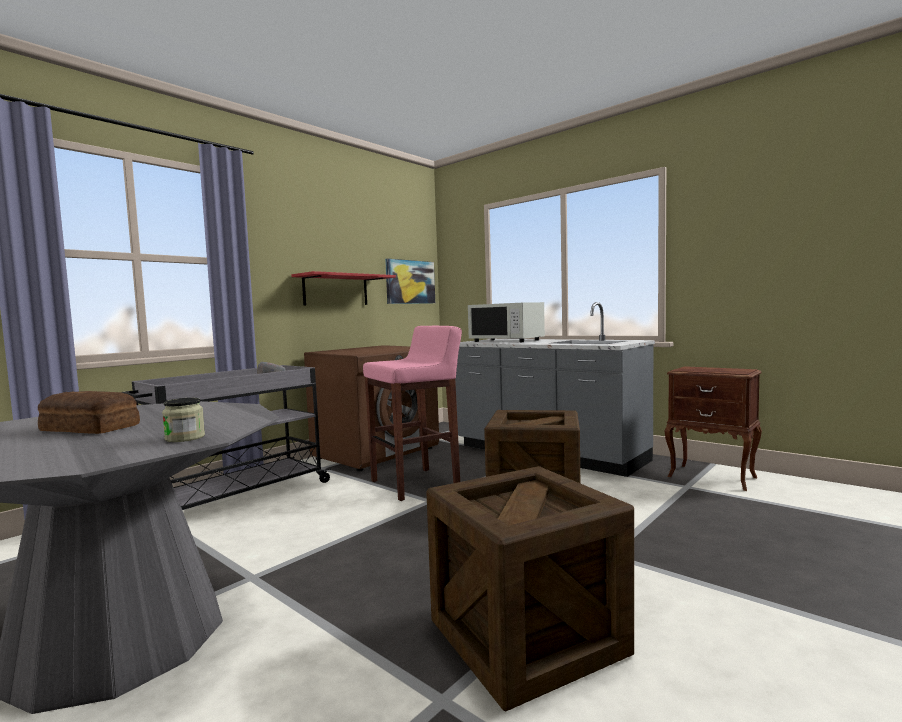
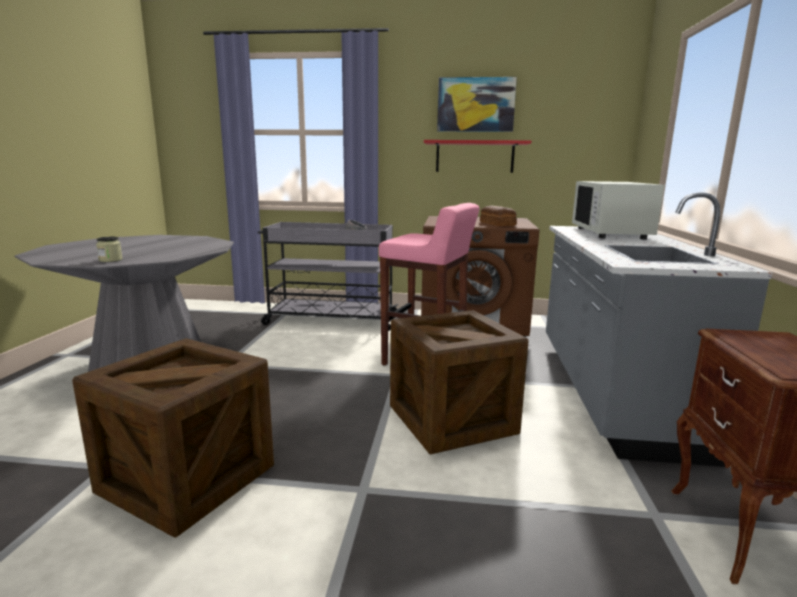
camera: 55 degrees right, 10 degrees up
(90, 428) = (139, 246): bread -> bread (497, 224)
(410, 282) = (583, 146): picture -> picture (475, 105)

